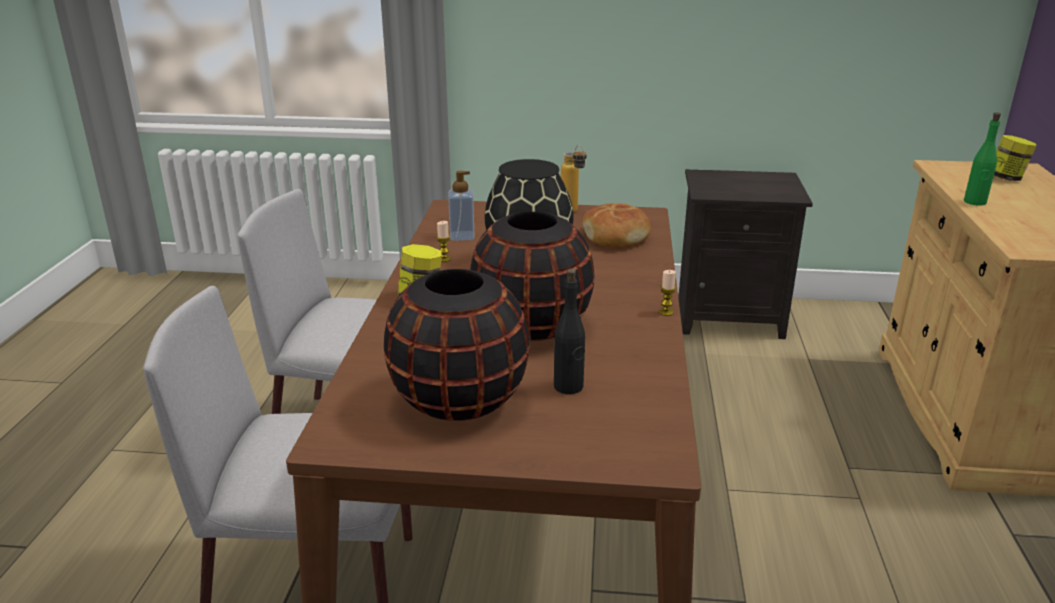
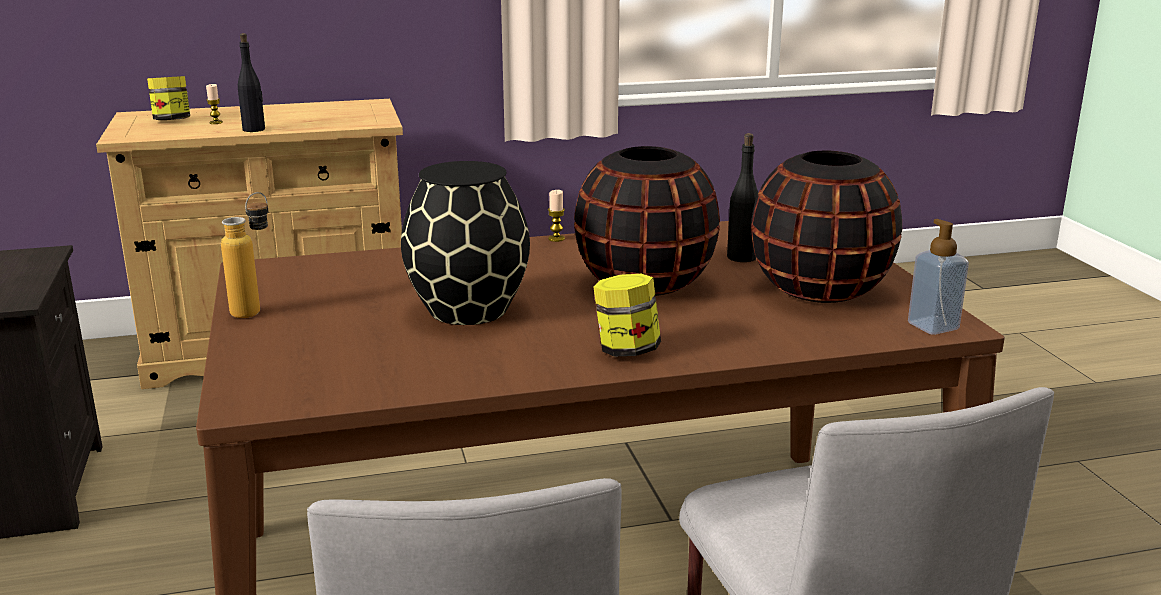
camera: 110 degrees left, 5 degrees down
(444, 259) = (489, 361): candle -> candle (216, 122)
(462, 236) = (390, 366): soap dispenser -> soap dispenser (933, 326)
(616, 236) = (348, 276): bread -> none
(975, 202) = (254, 129): green bottle -> black bottle

